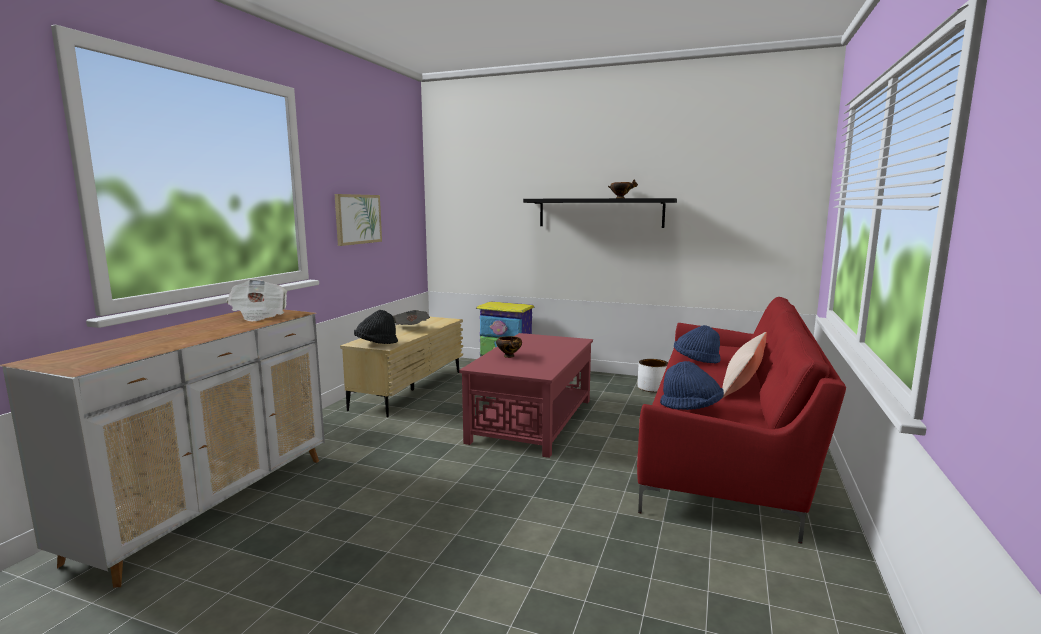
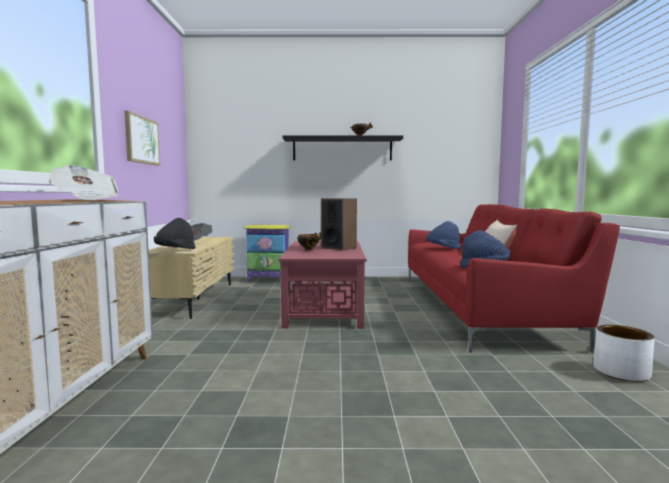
camera: 20 degrees left, 5 degrees down
(549, 353) = (338, 248): none -> speaker
(652, 388) = (393, 282): white planter -> white planter (621, 372)

